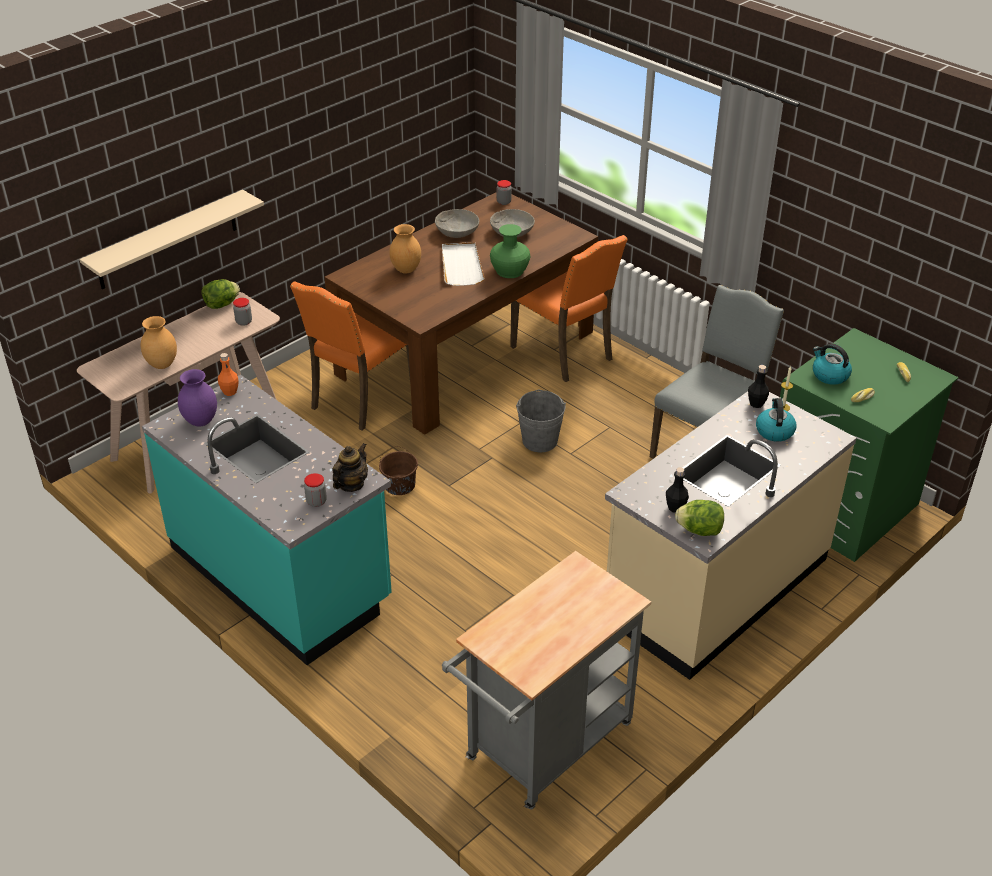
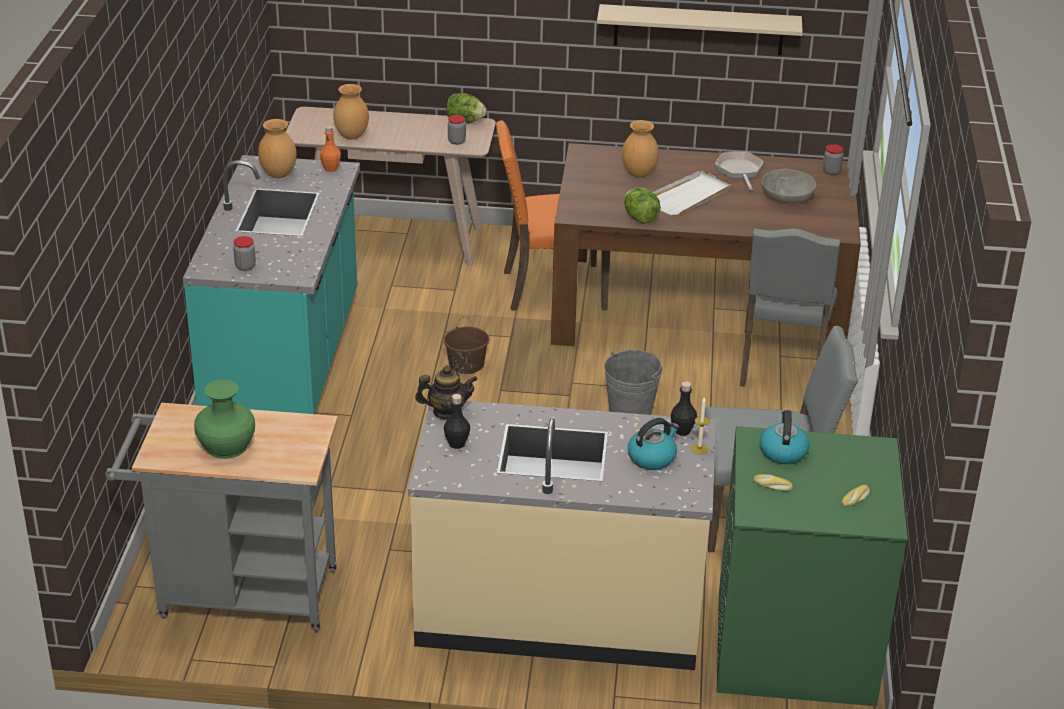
camera: 50 degrees right, 5 degrees down
(167, 240) = (427, 30): beige shelf -> beige shelf (698, 29)
(200, 421) = (279, 174): purple vase -> brown vase
(351, 484) = (285, 272): teapot -> teapot (446, 412)
(457, 232) = (739, 171): grey bowl -> frying pan
(509, 270) = (722, 223): green vase -> green vase (226, 446)
(564, 353) = (783, 365): orange chair -> grey chair
(699, 530) = (441, 469): lettuce -> lettuce (640, 218)

